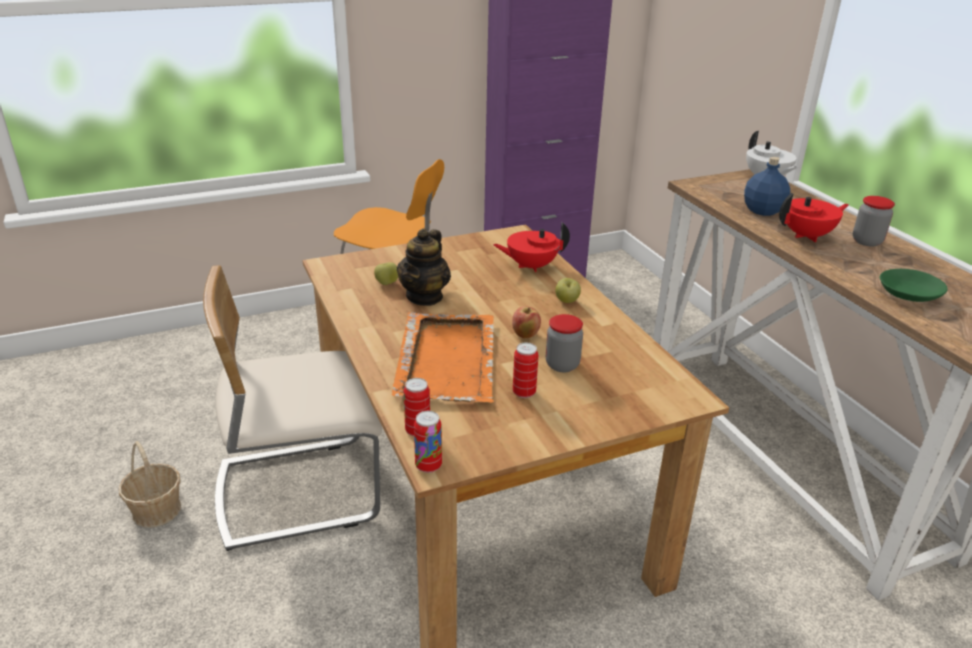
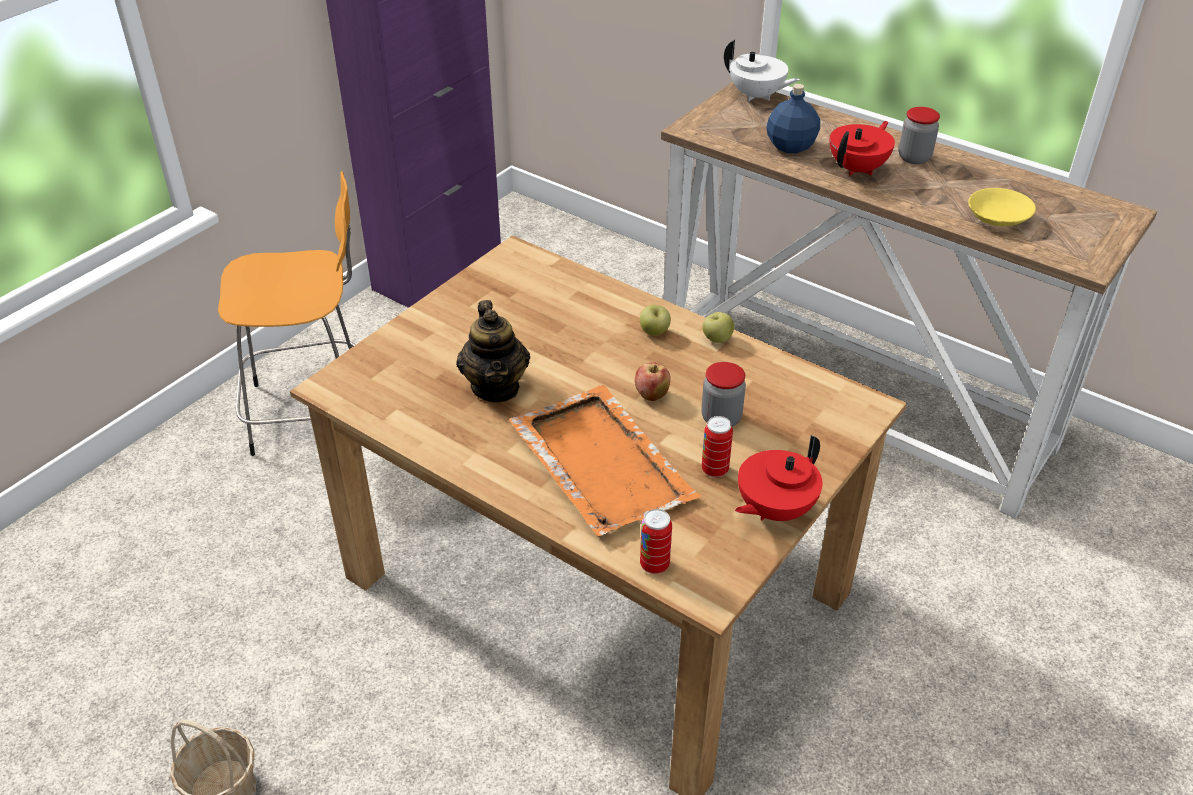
camera: 30 degrees left, 10 degrees up
(298, 490) = (382, 677): beige chair -> none
(387, 283) = (433, 385): apple -> apple (717, 339)
(428, 466) = (703, 600): can -> none
(531, 266) = (574, 297): red teapot -> red teapot (773, 509)
(907, 295) = (996, 218): green bowl -> yellow bowl

